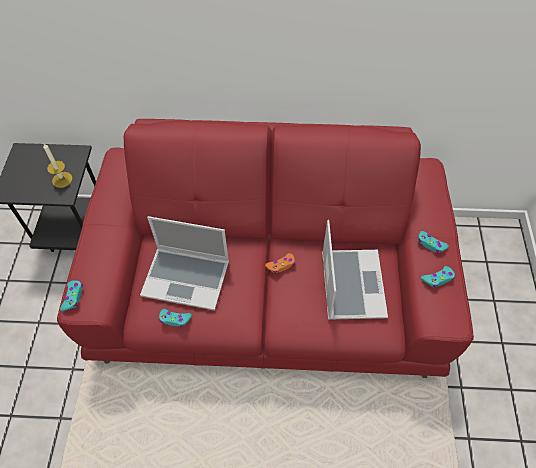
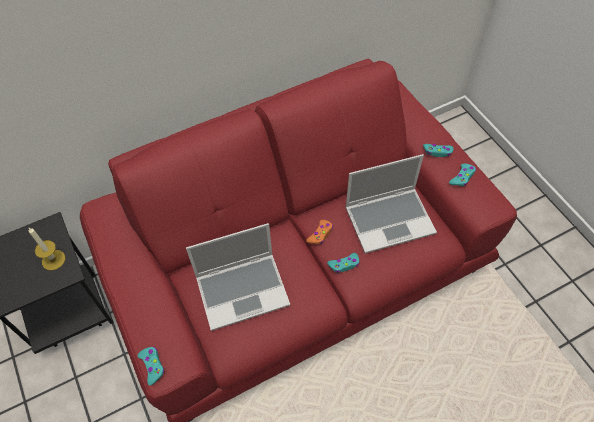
camera: 30 degrees left, 0 degrees up
(175, 319) = (258, 334): turquoise game controller -> turquoise game controller (344, 265)
(351, 284) = (390, 219): laptop -> laptop turned 105 degrees clockwise

